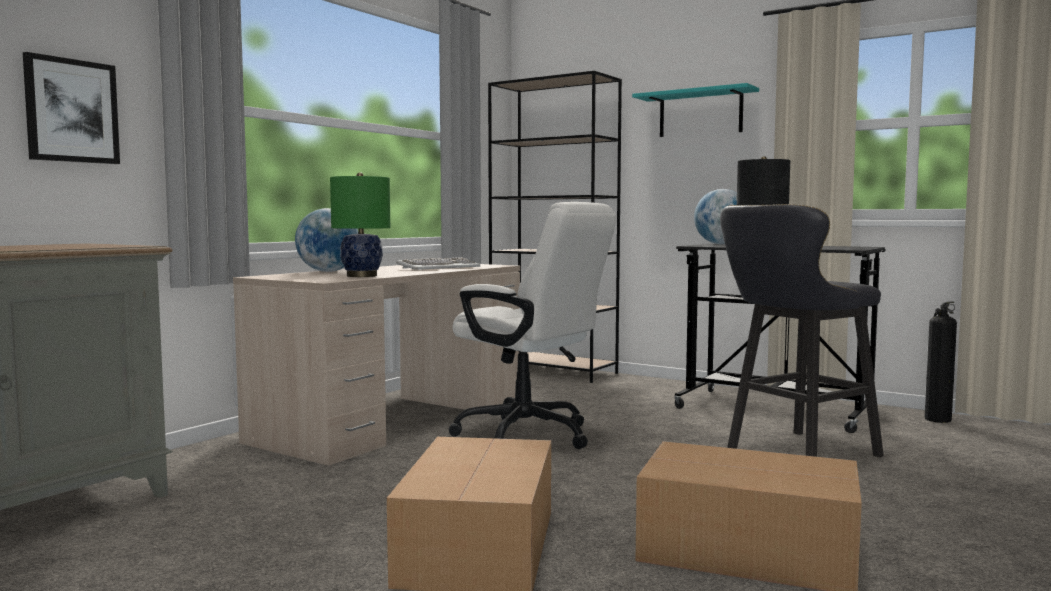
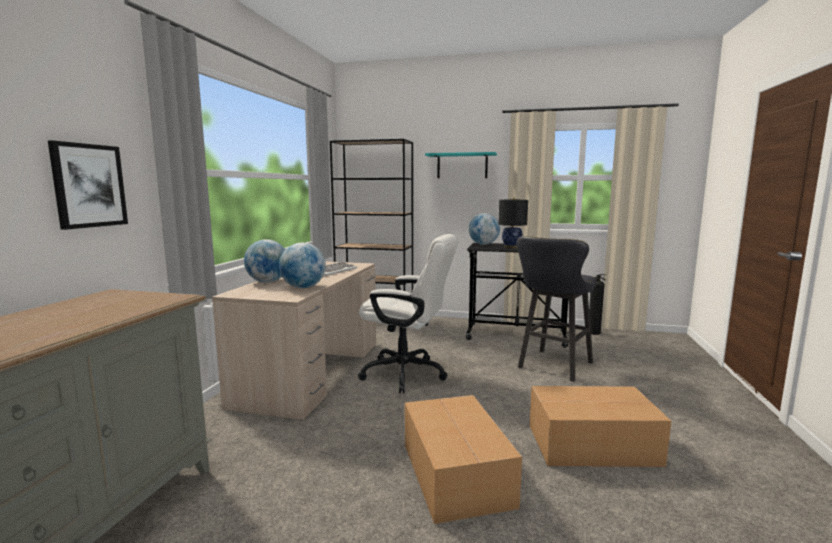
camera: 20 degrees left, 5 degrees up
(361, 276) = (303, 287): green table lamp -> globe

